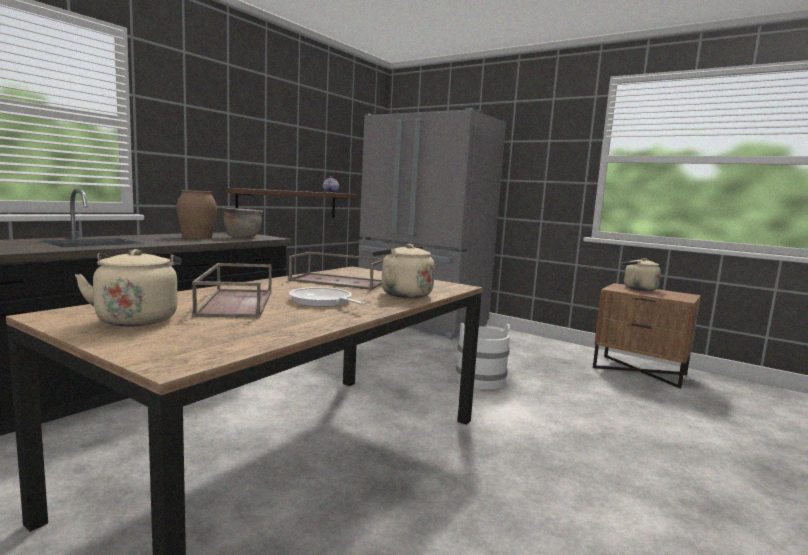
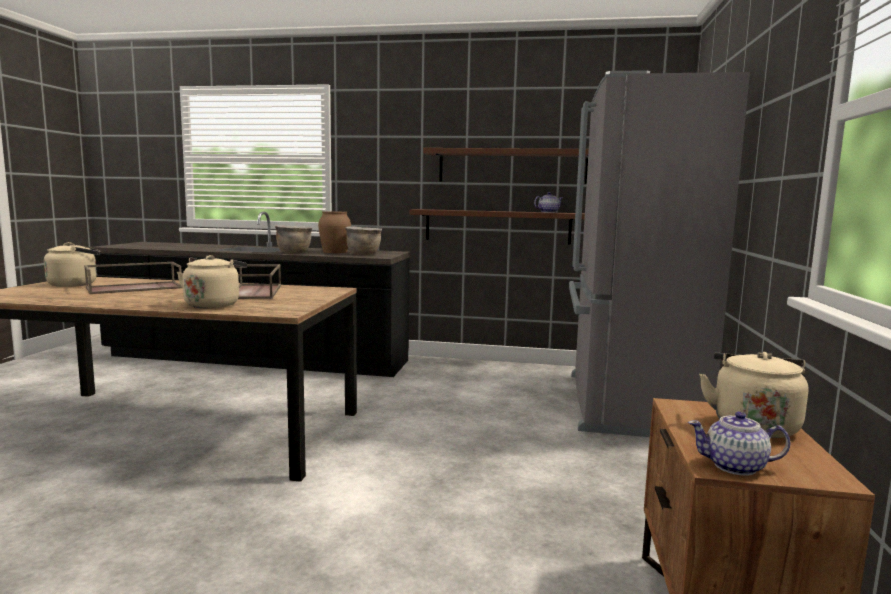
camera: 65 degrees right, 0 degrees up
(180, 242) = (294, 253): none -> brown cooking pot
(299, 152) = (512, 166): none -> brown shelf
(322, 302) = (154, 296): frying pan -> none
(480, 380) = (442, 470): white bucket -> none
(683, 298) = (735, 467): none -> teapot

